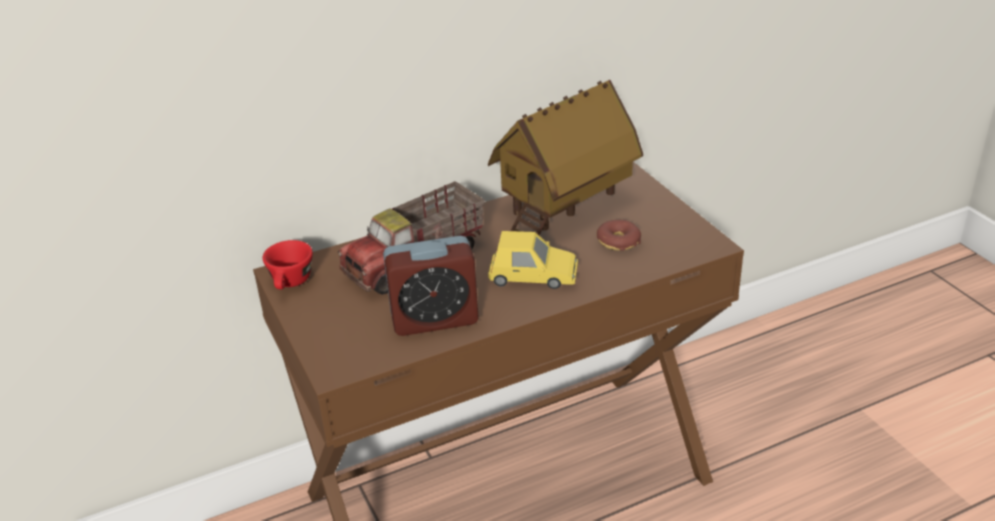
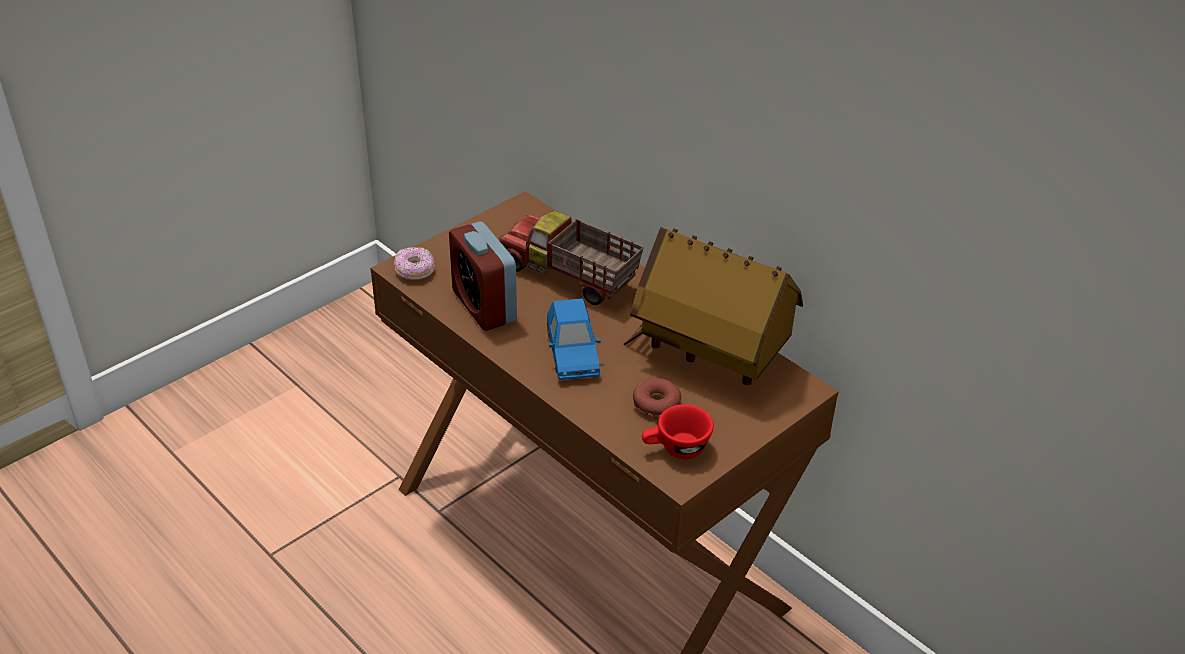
camera: 70 degrees right, 5 degrees up
(291, 283) = (510, 215): red cup -> red cup (675, 449)
(346, 360) = (414, 271): none -> donut
(533, 276) = (572, 354): yellow toy car -> blue toy car

